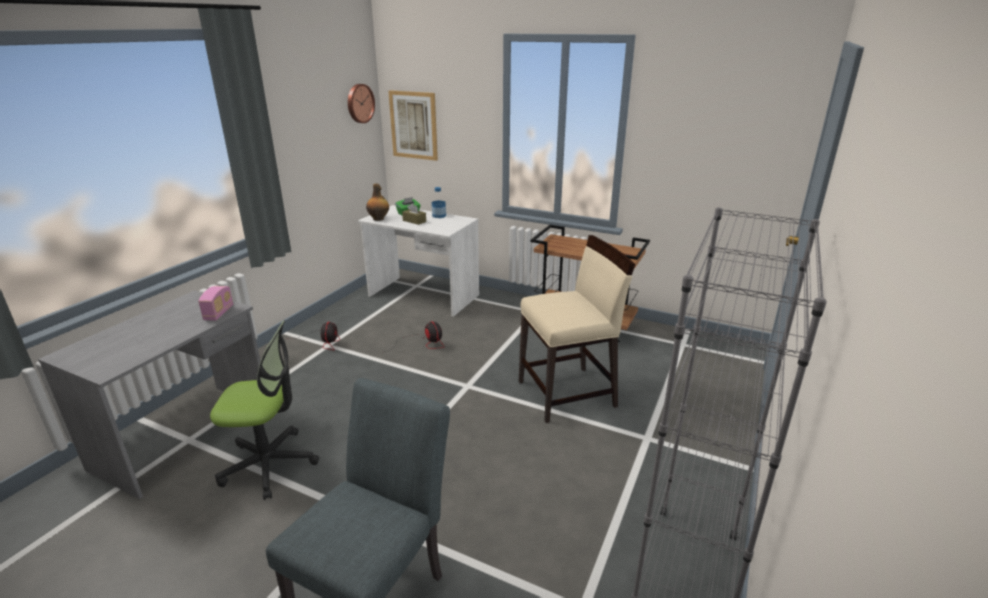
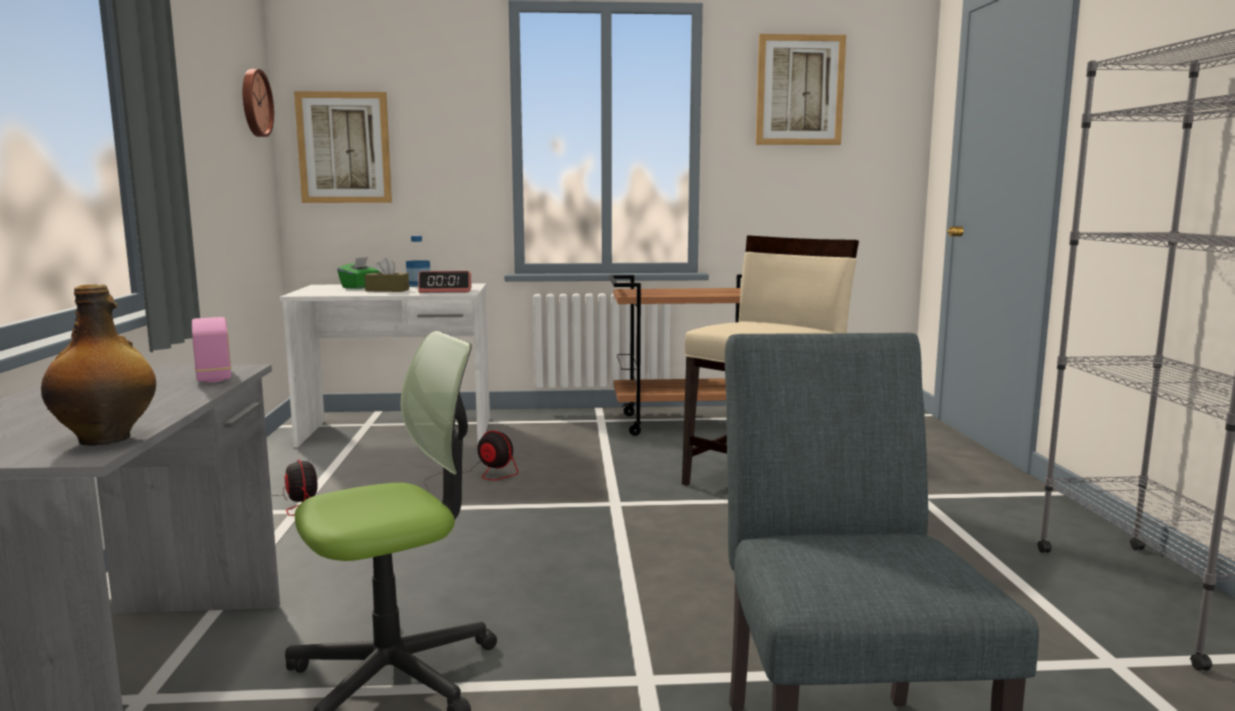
camera: 30 degrees left, 15 degrees down
(379, 219) = (318, 293): bottle -> bottle (107, 439)
(441, 227) = (446, 290): none -> alarm clock
(705, 104) = (799, 90): none -> picture

